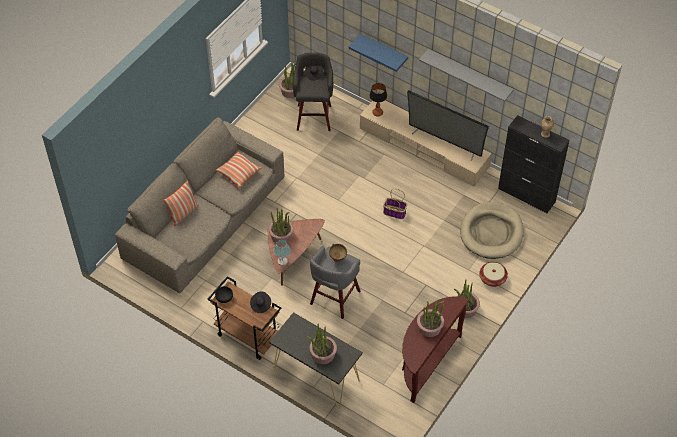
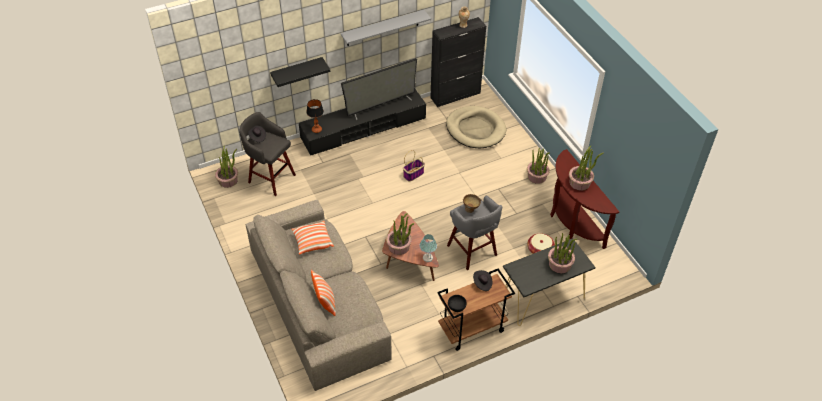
camera: 60 degrees left, 5 degrees down
(384, 51) = (297, 71): blue shelf -> black shelf
(424, 148) = (364, 128): beige tv stand -> black tv stand
(492, 278) = (519, 149): basket -> basket (540, 250)

